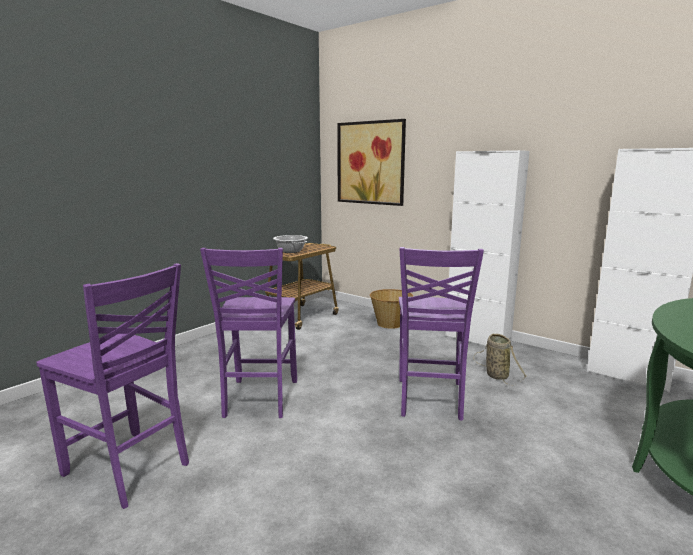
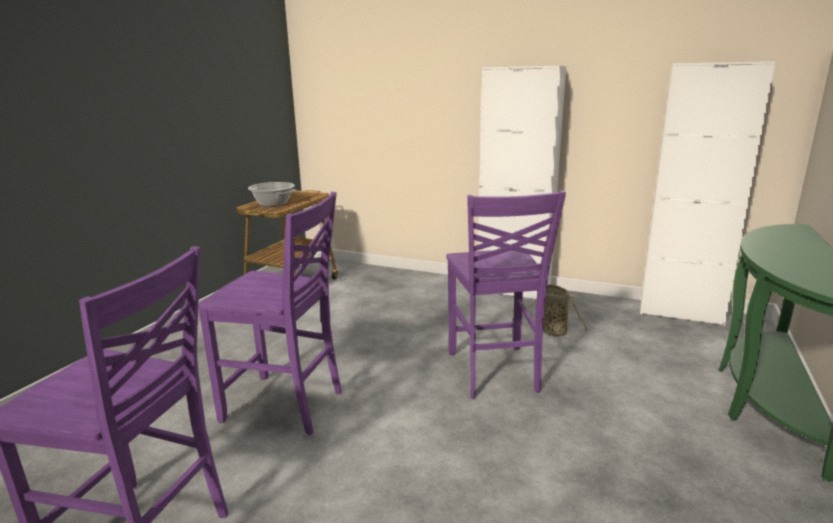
camera: 15 degrees left, 5 degrees up
(259, 399) = (285, 406): purple chair -> purple chair turned 60 degrees counterclockwise
(370, 163) = (363, 83): picture -> none
(390, 324) = (407, 283): basket -> none

